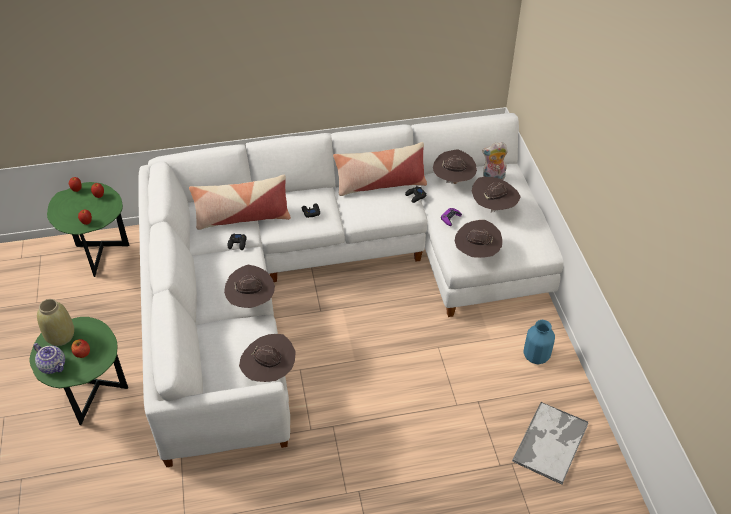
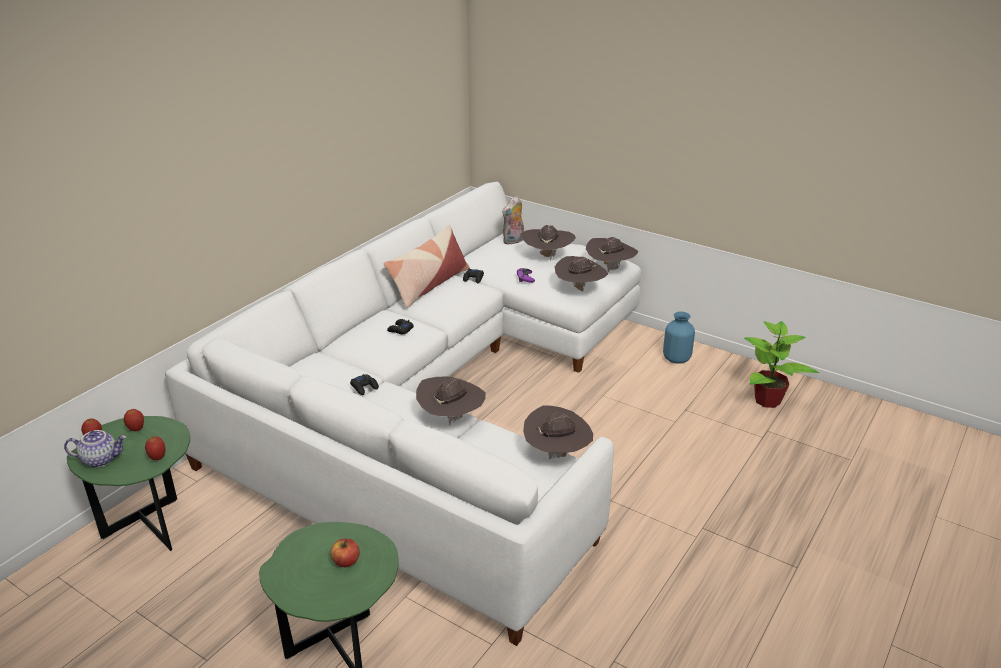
camera: 45 degrees left, 15 degrees down
(53, 365) = (328, 595): teapot -> teapot (101, 459)
(60, 336) = (292, 565): beige vase -> none
(242, 217) = (336, 366): pillow -> none
(453, 181) = (488, 256): brown hat -> brown hat (610, 269)
(551, 442) = (767, 401): tray -> potted plant

